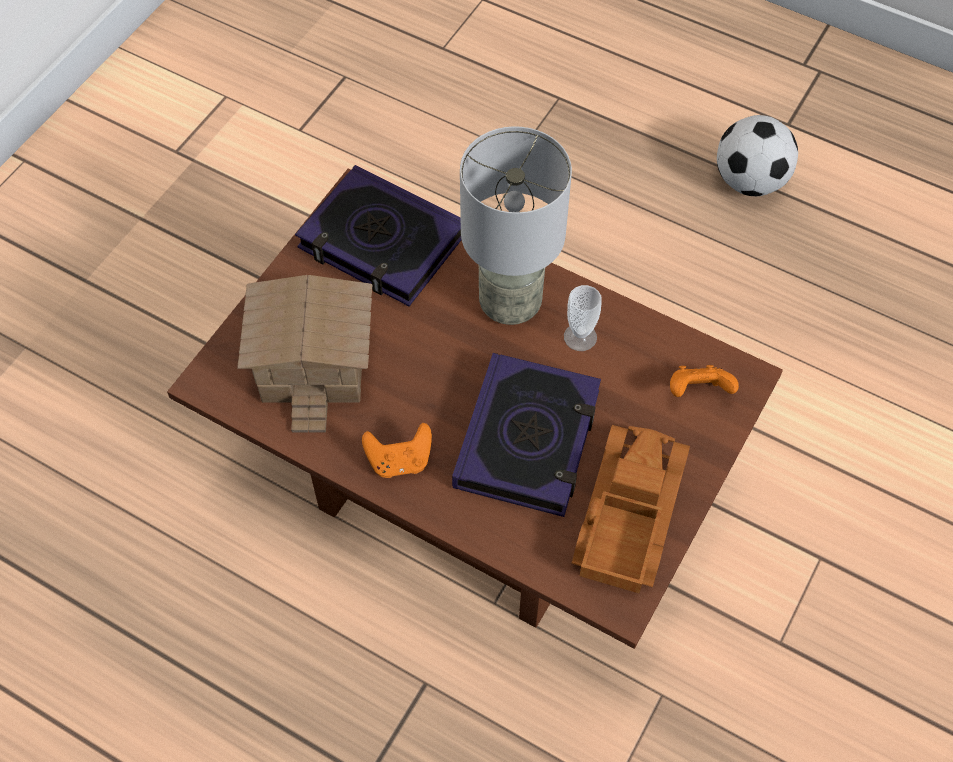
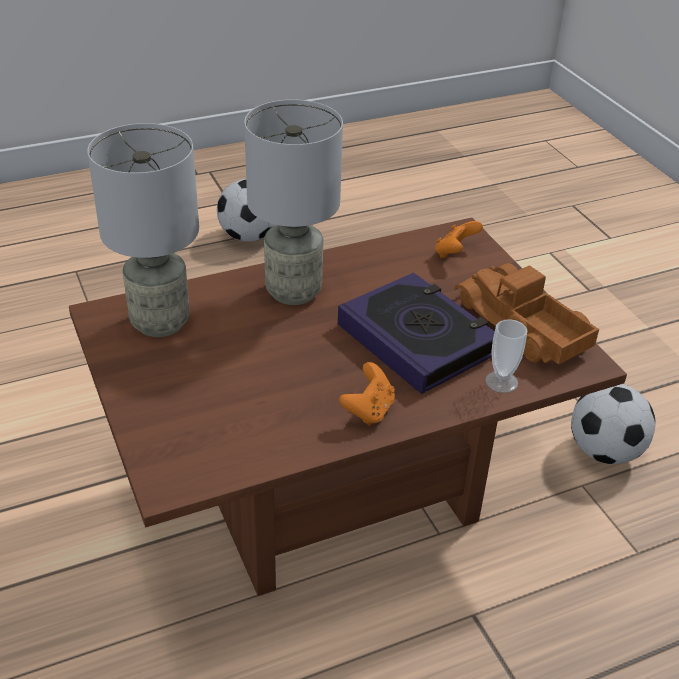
camera: 55 degrees left, 20 degrees down
(317, 360) = (225, 409): toy house -> none
(381, 243) = (161, 323): book -> grey table lamp
(580, 337) = (358, 276): cup -> cup (501, 382)
(730, 693) = (605, 451): none -> football

